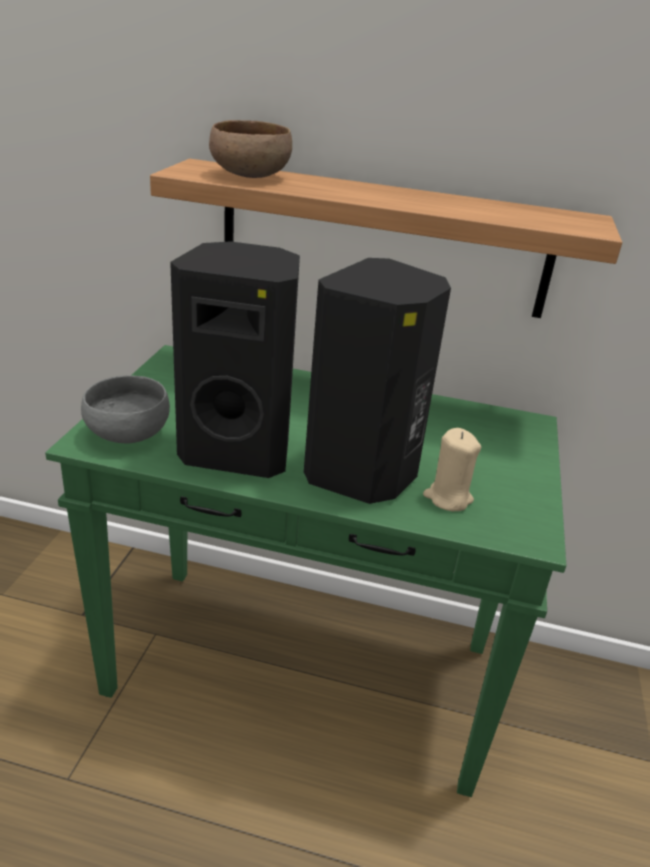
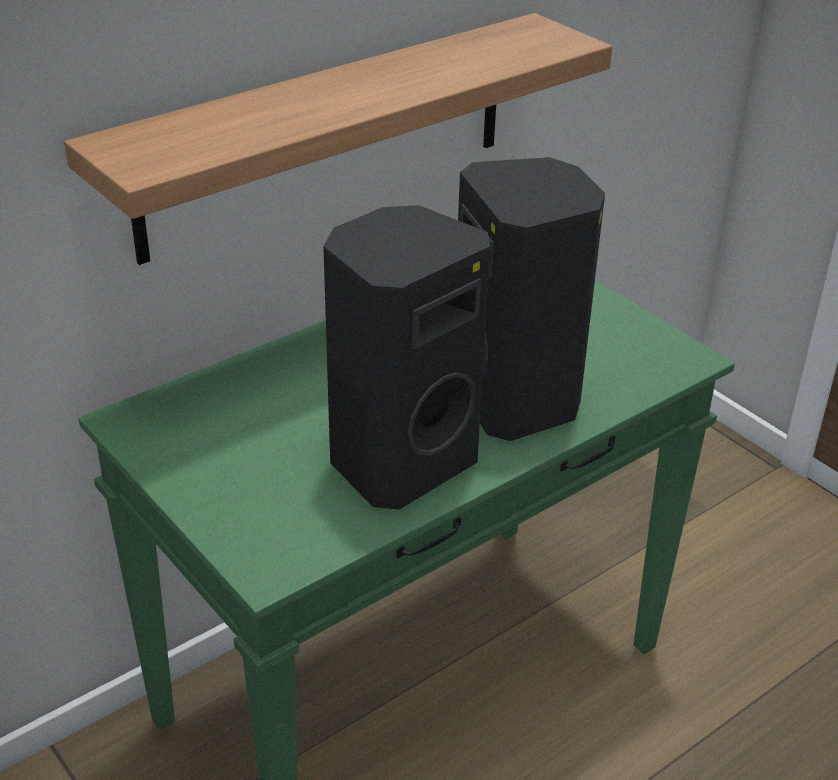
camera: 50 degrees left, 5 degrees up
(127, 435) = (286, 531): grey bowl -> none
(250, 177) = (211, 133): brown bowl -> none
(447, 498) = (598, 372): beige candle -> none

